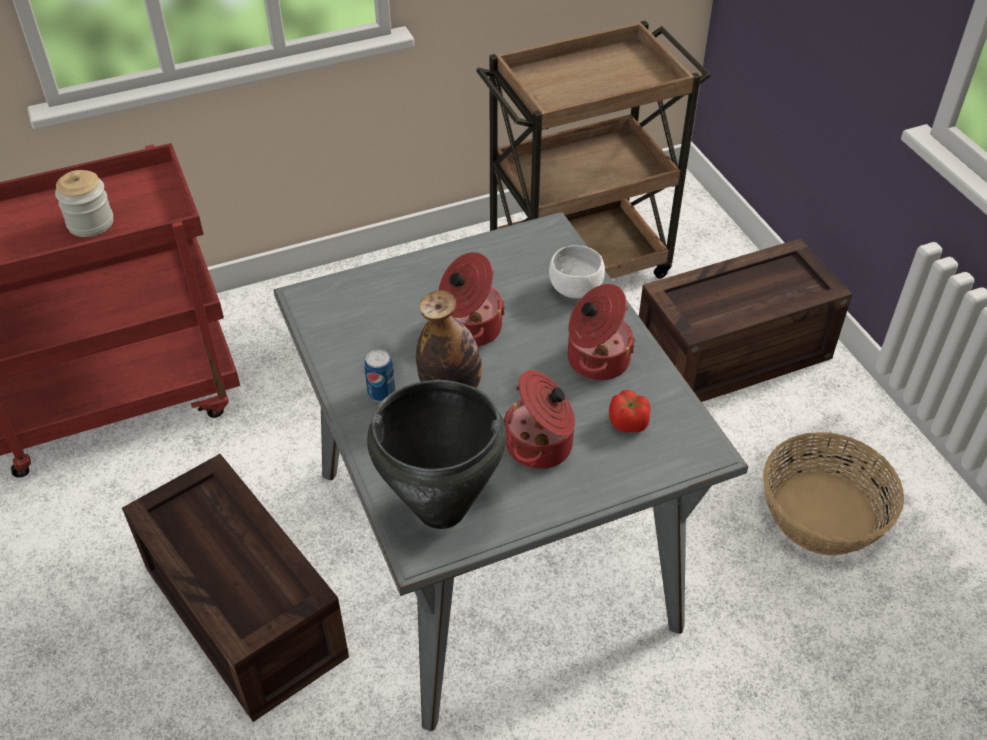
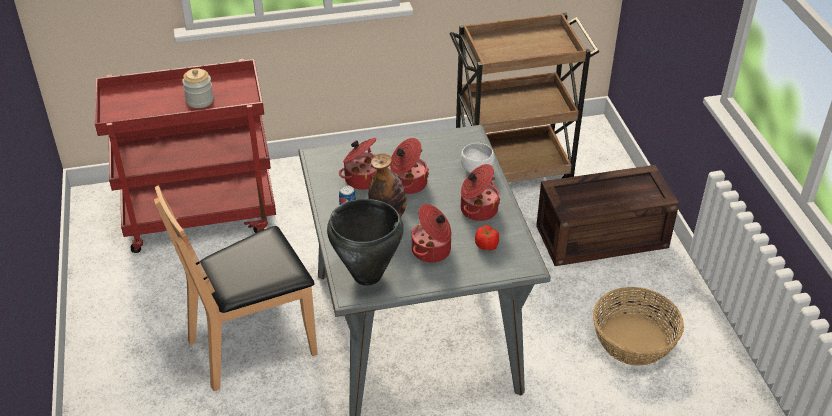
camera: 10 degrees right, 5 degrees down
(240, 611) = (253, 345): crate -> brown chair
(392, 328) = (362, 178): none -> cooking pot

